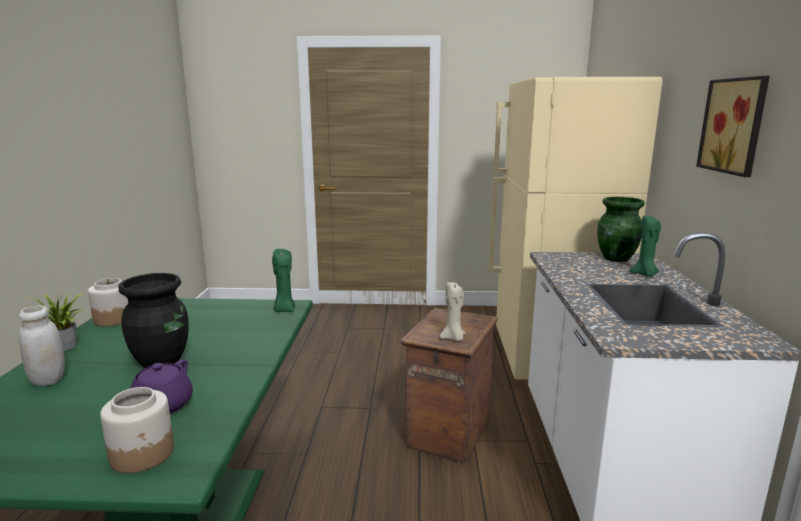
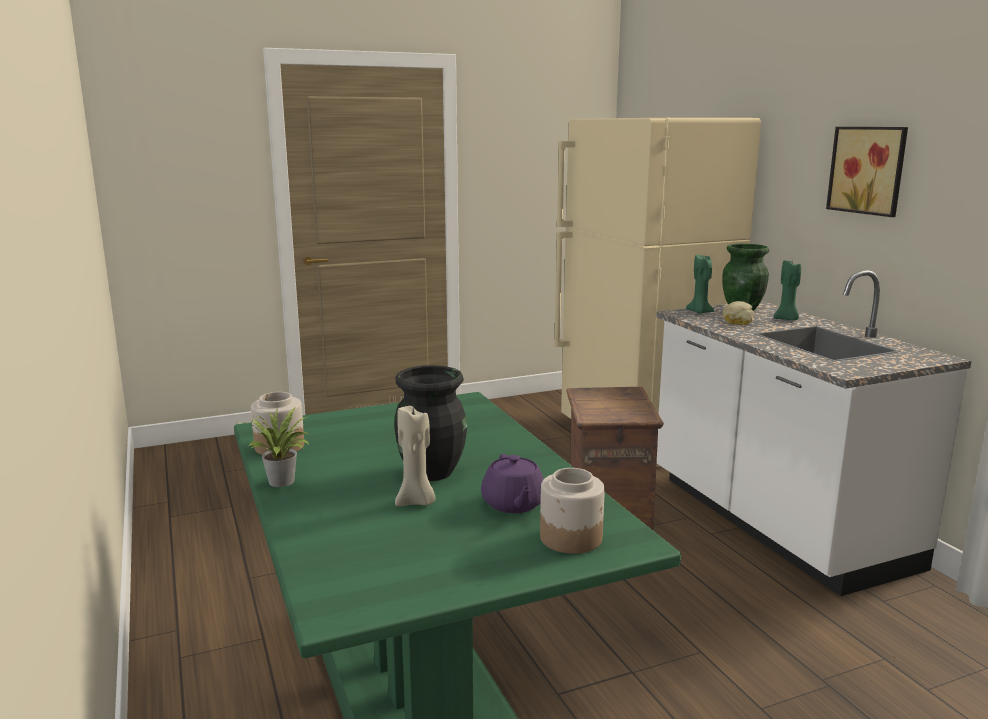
camera: 25 degrees left, 0 degrees up
(48, 379) = (335, 511): white jar -> none
(284, 310) = (469, 405): green candle -> green candle (699, 312)
(453, 338) = (629, 412): beige candle -> beige candle (416, 502)
(592, 268) = (737, 320): none -> bread

